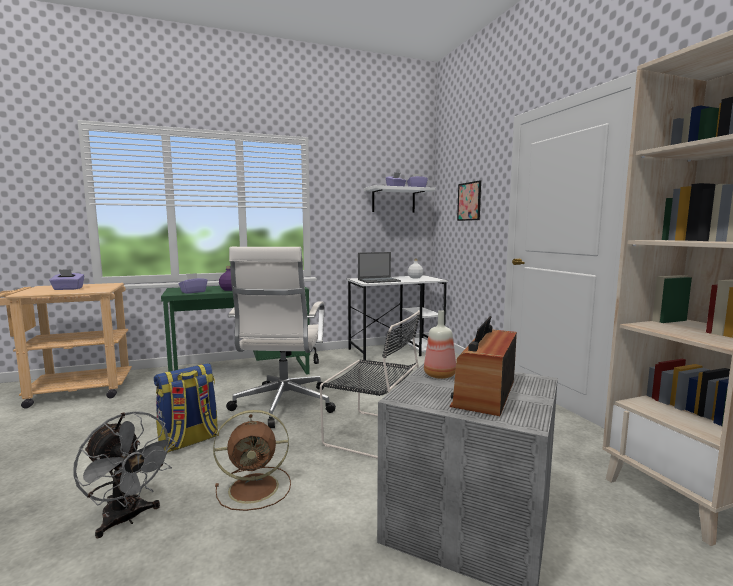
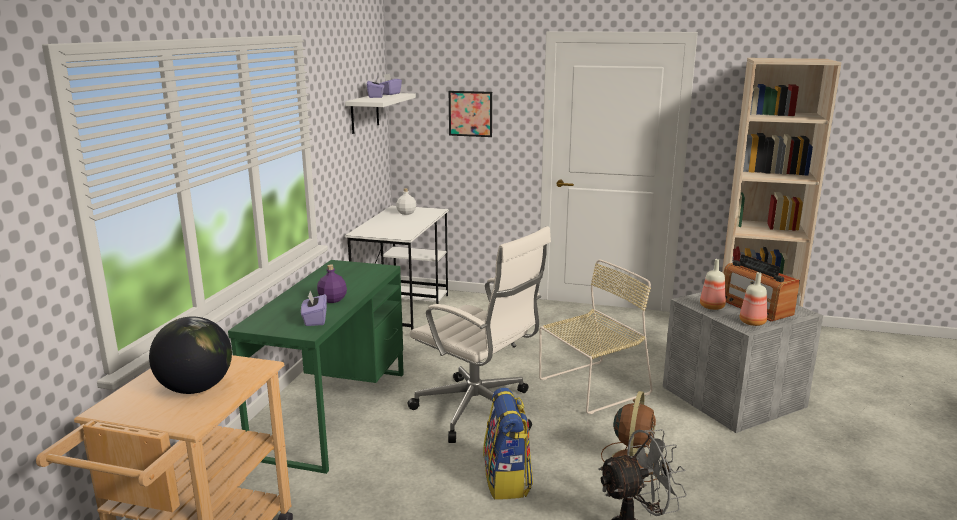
camera: 55 degrees left, 10 degrees up
(68, 289) = (196, 388): purple tissue box -> globe
(375, 434) = (591, 387): black chair -> beige chair
(379, 280) = (397, 228): laptop -> none
(426, 398) = (752, 322): none -> bottle

